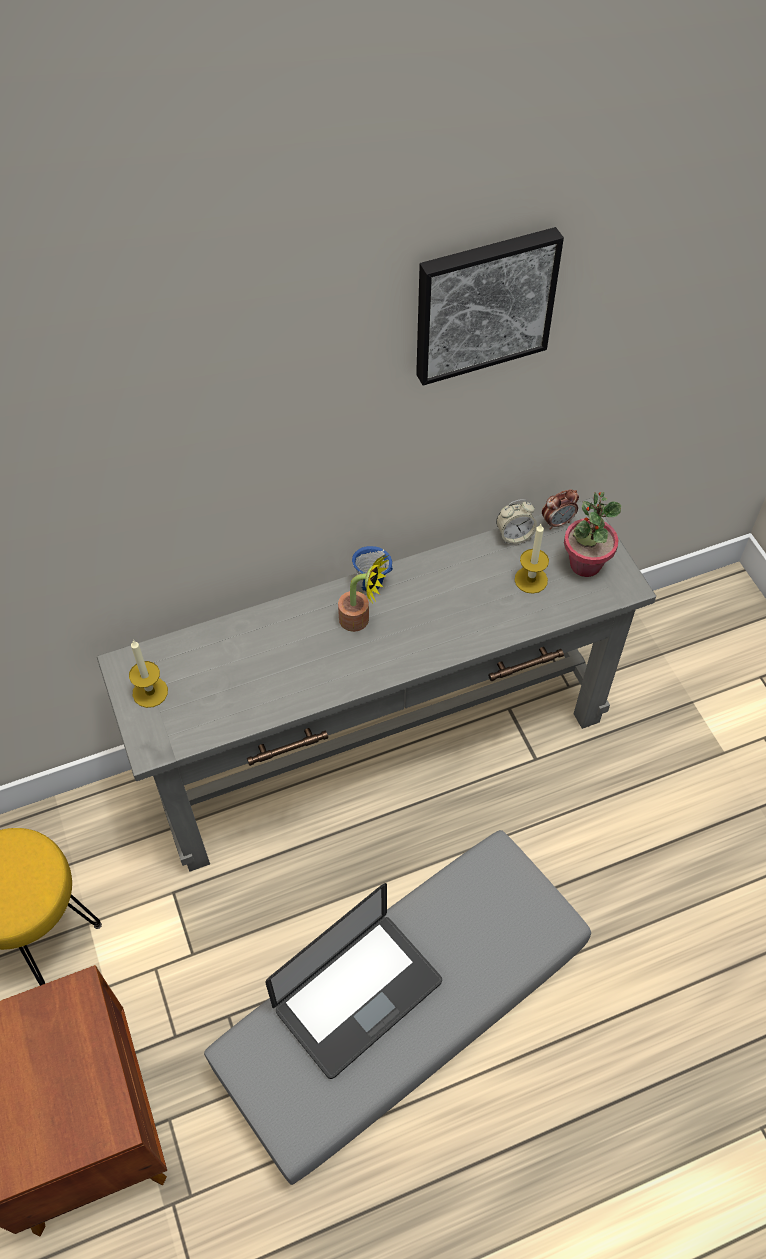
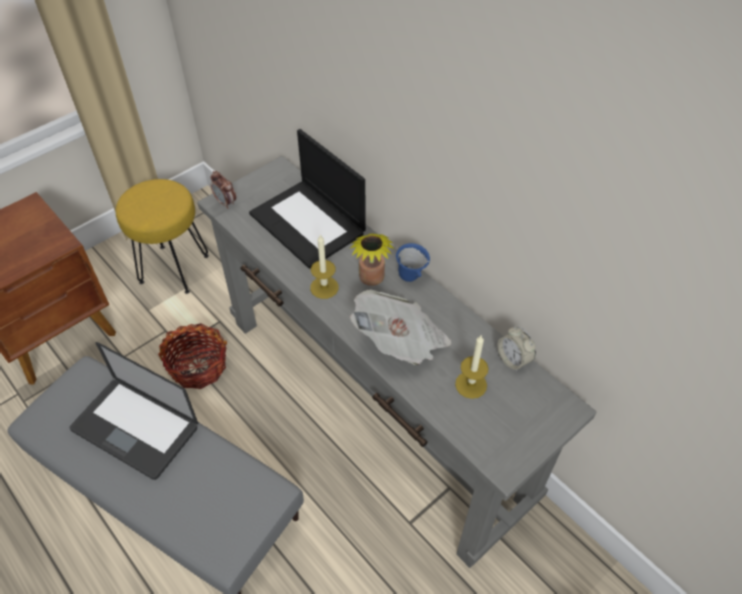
camera: 70 degrees right, 5 degrees down
(150, 692) = (263, 188): candle -> candle (324, 287)
(237, 936) = (198, 366): none -> basket
(241, 657) = (309, 223): none -> laptop
(457, 620) = (401, 342): none -> newspaper
(483, 303) = (550, 101): picture -> none
(557, 522) = (548, 389): alarm clock -> alarm clock (226, 202)
(585, 564) = (511, 423): potted plant -> none

